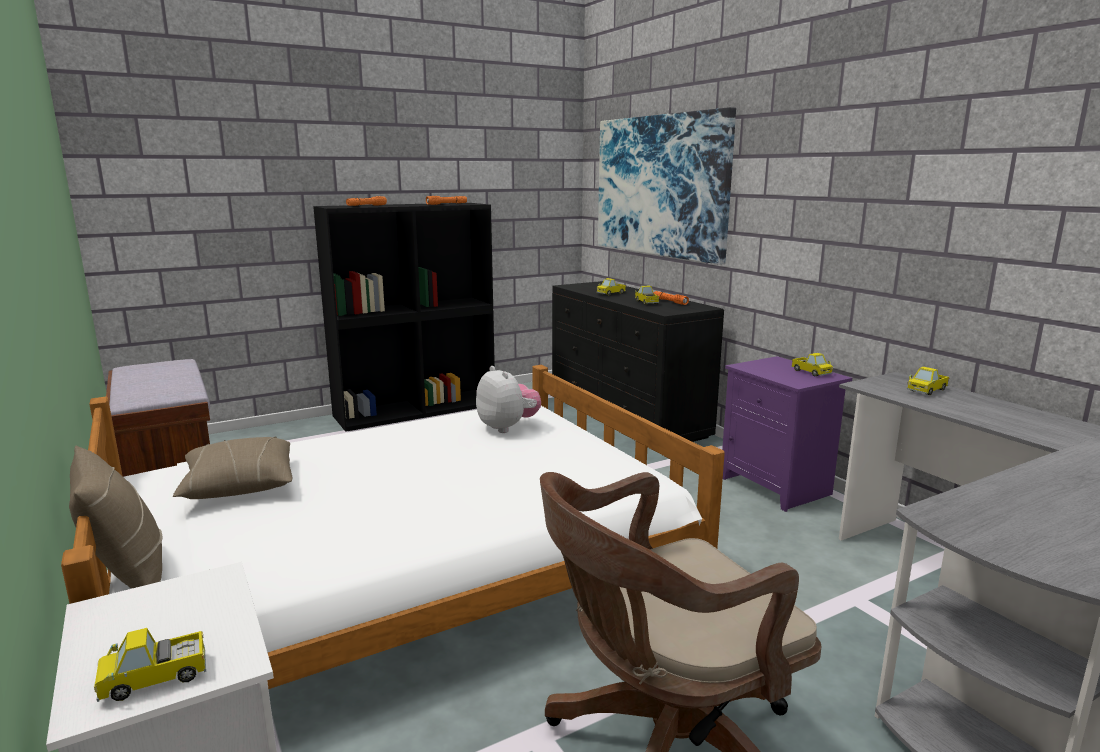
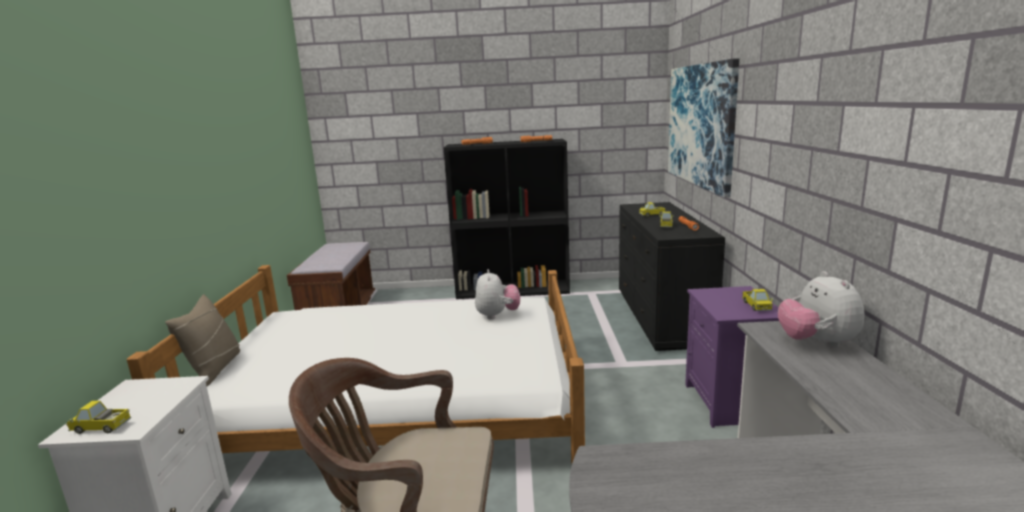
camera: 30 degrees right, 0 degrees up
(239, 485) = (310, 328): beige pillow -> none
(927, 390) = (817, 343): toy truck -> plush toy

